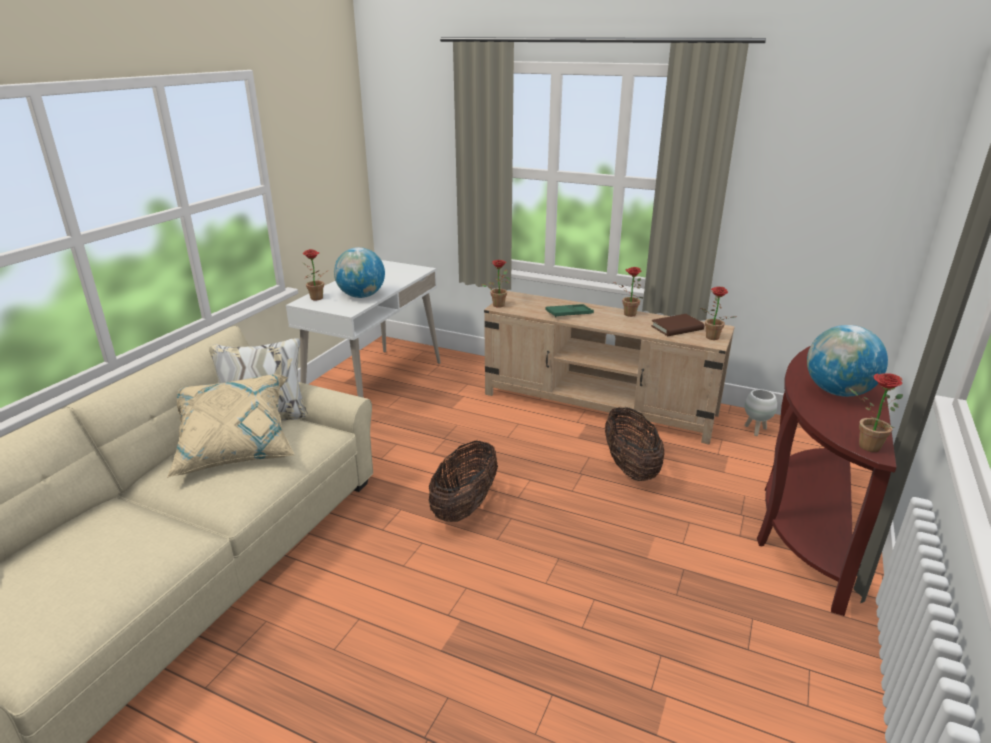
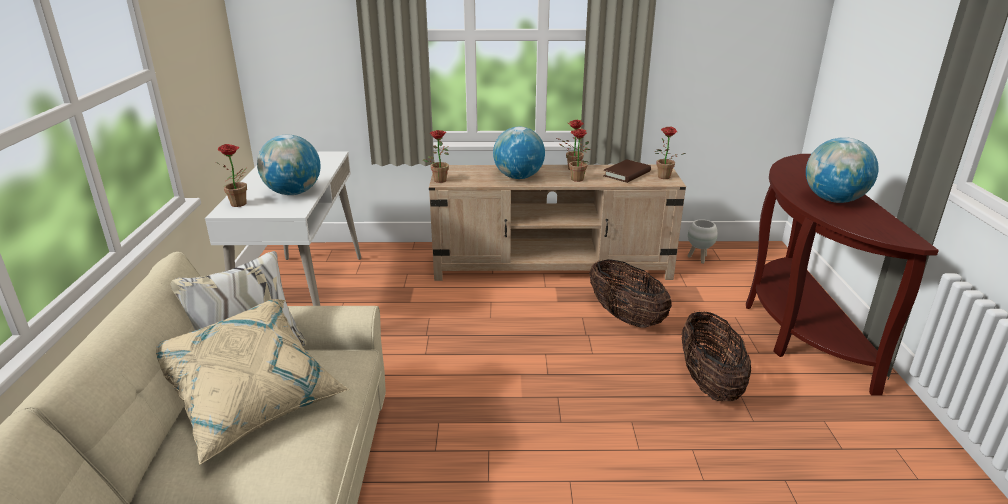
camera: 25 degrees left, 0 degrees up
(464, 506) = (502, 398): basket -> basket (709, 383)
(569, 314) = (518, 177): green tray -> globe
(864, 445) = (900, 238): potted plant -> potted plant (574, 179)

